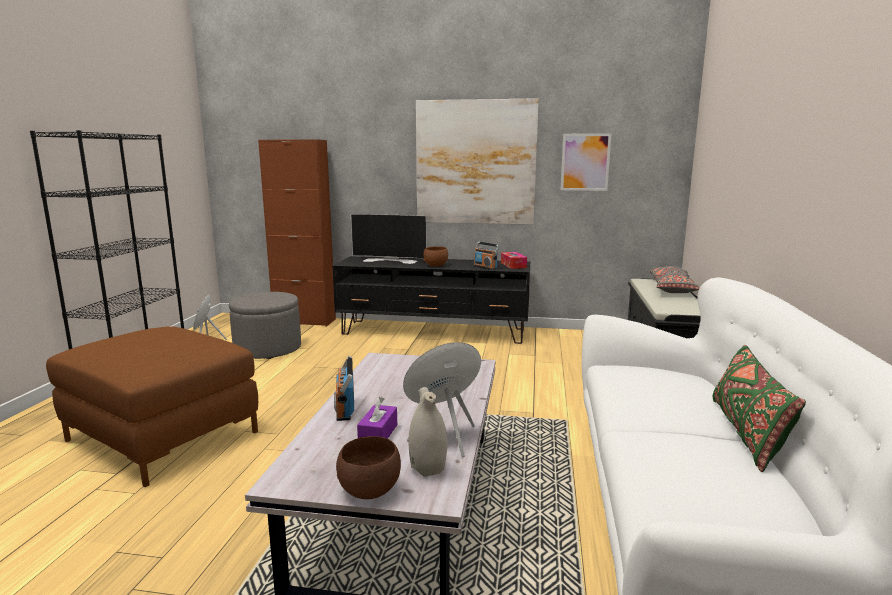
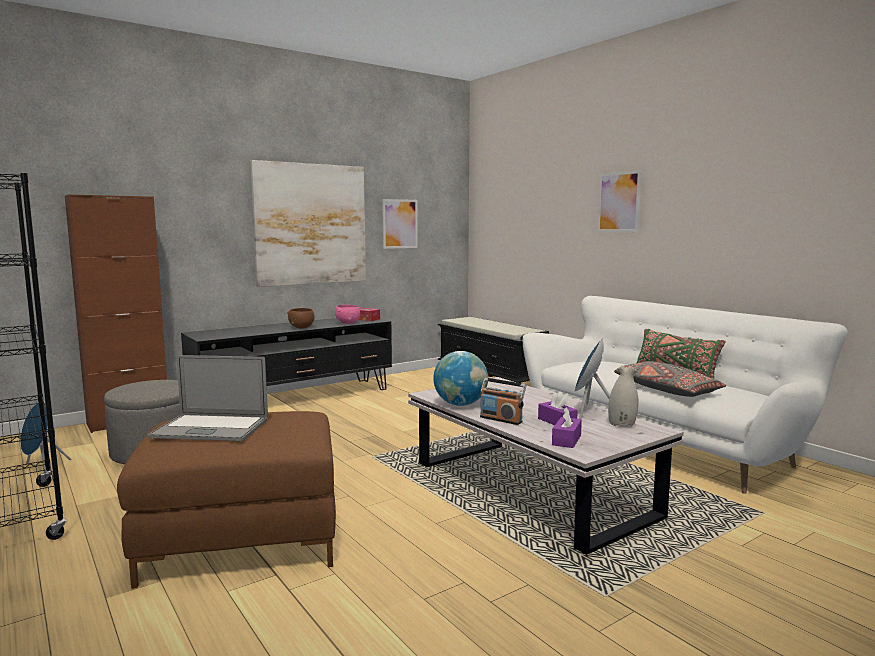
camera: 45 degrees left, 5 degrees down
(140, 340) = (210, 428): none -> laptop
(317, 459) = (566, 440): none -> purple tissue box
(367, 379) = (460, 404): none -> globe
(370, 491) = (628, 439): brown bowl -> none
(391, 260) = (242, 329): television -> none
(485, 267) = (348, 323): radio -> pink bowl
(671, 288) = (483, 321): grey pillow -> grey pillow (665, 390)
(797, 132) = (619, 202): none -> picture

